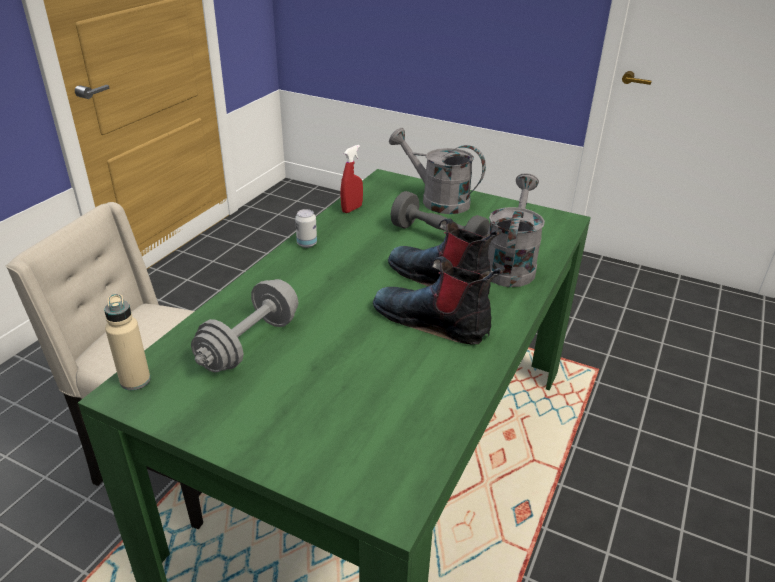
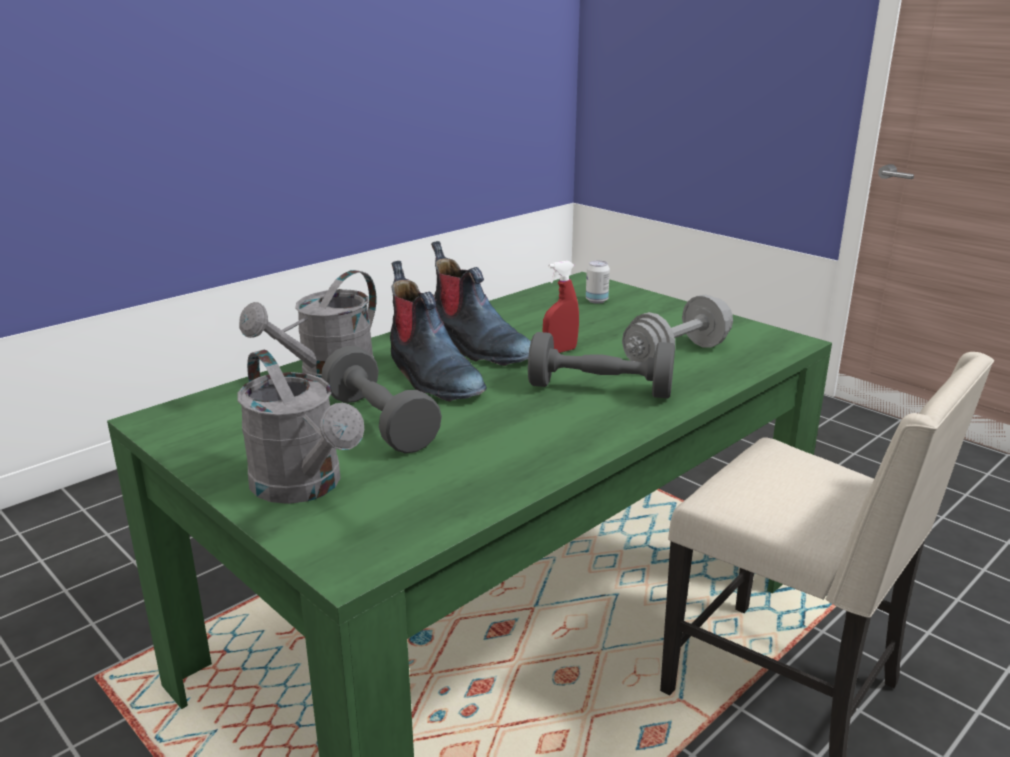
camera: 160 degrees left, 10 degrees down
(135, 380) = (785, 346): beige bottle -> none
(307, 244) = (586, 444): can -> can (596, 300)
(309, 289) = (600, 389): none -> grey dumbbell
(352, 209) = (477, 495): red spray bottle -> red spray bottle (560, 351)

